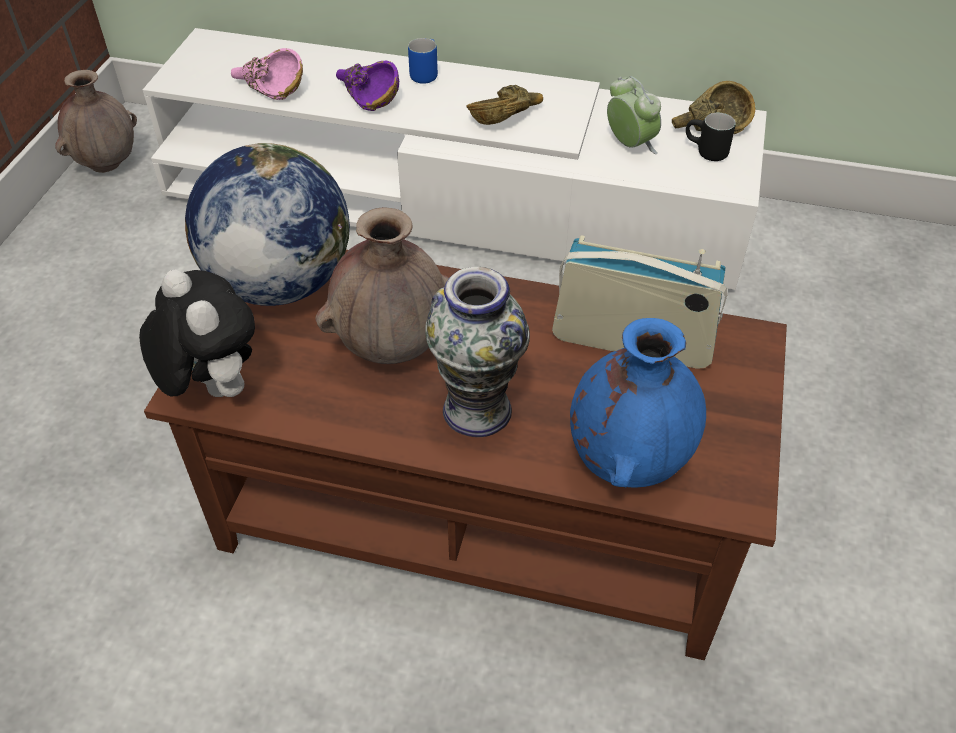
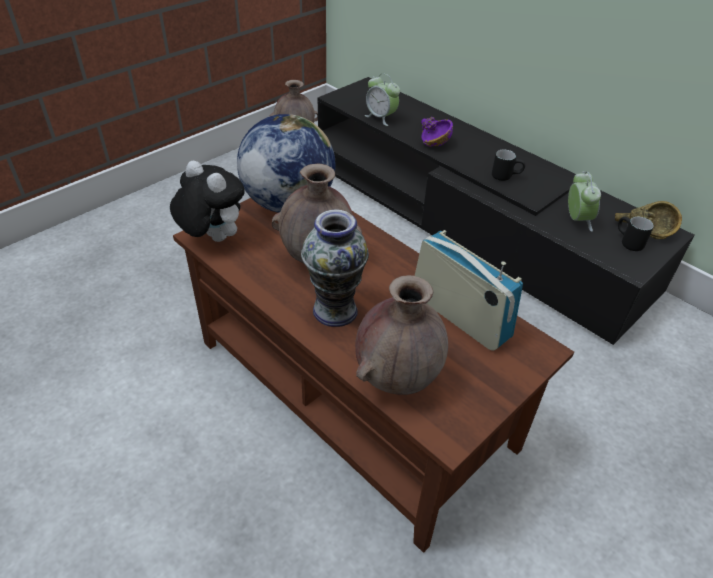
camera: 30 degrees right, 5 degrees down
(212, 387) = (212, 238): plush toy -> plush toy turned 45 degrees counterclockwise
(268, 89) = (381, 118): pink bowl -> alarm clock
(424, 73) = (475, 137): blue mug -> none
(451, 198) = (465, 220): white tv stand -> black tv stand
(505, 117) = (505, 176): brown bowl -> black mug
(627, 462) = (397, 379): blue vase -> brown vase

